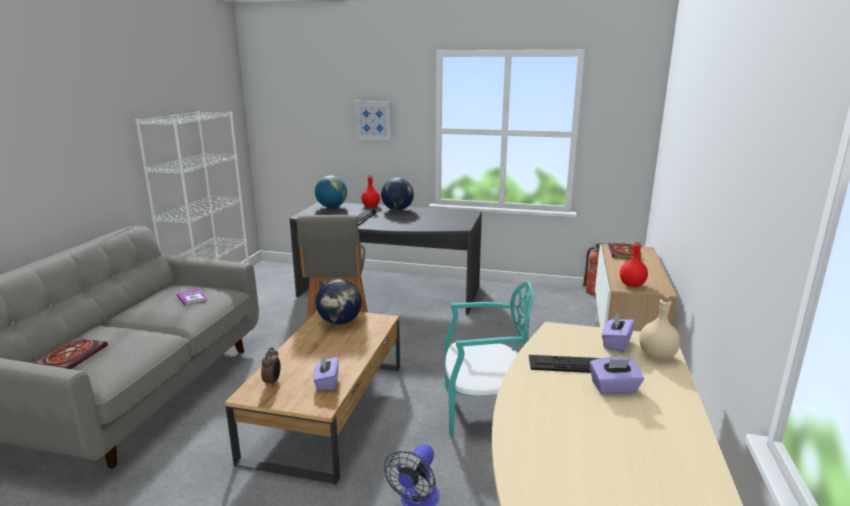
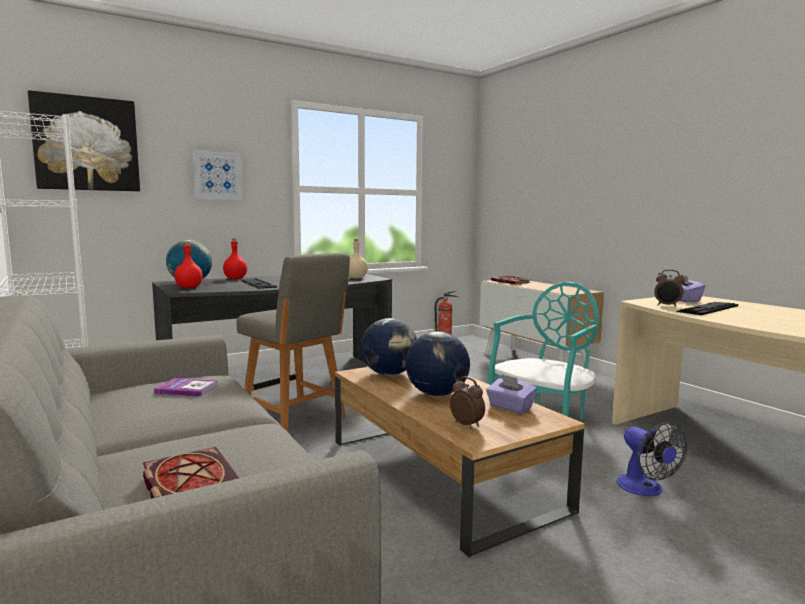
camera: 45 degrees left, 10 degrees down
(289, 100) = (86, 144): none -> picture
(397, 210) = (275, 277): globe -> globe (436, 394)
(557, 345) = (667, 306): none -> alarm clock
(614, 388) = (752, 311): purple tissue box -> none
(632, 285) = (568, 291): red bottle -> red bottle (189, 288)
(657, 356) = (712, 300): beige bottle -> beige bottle (356, 278)

